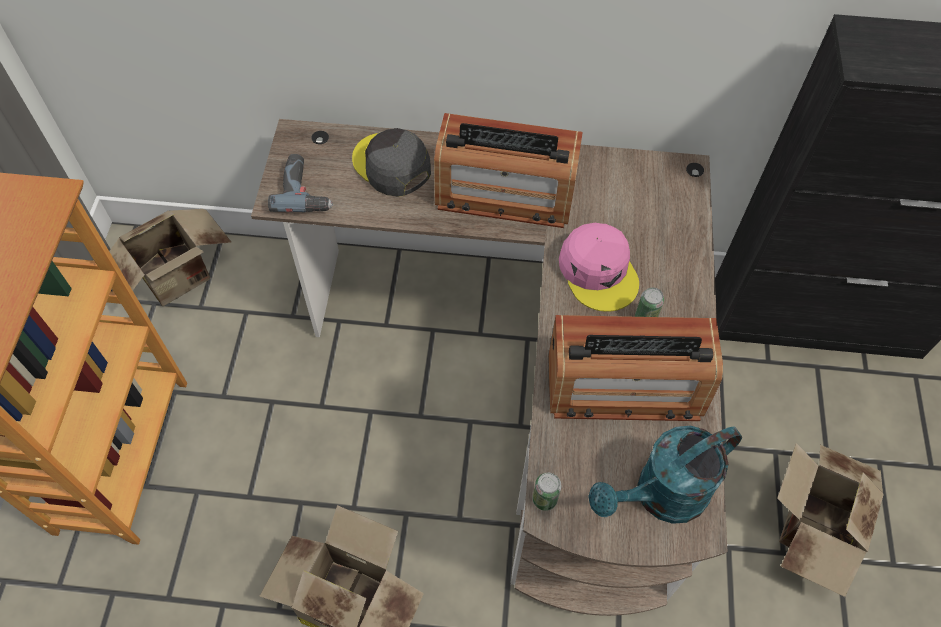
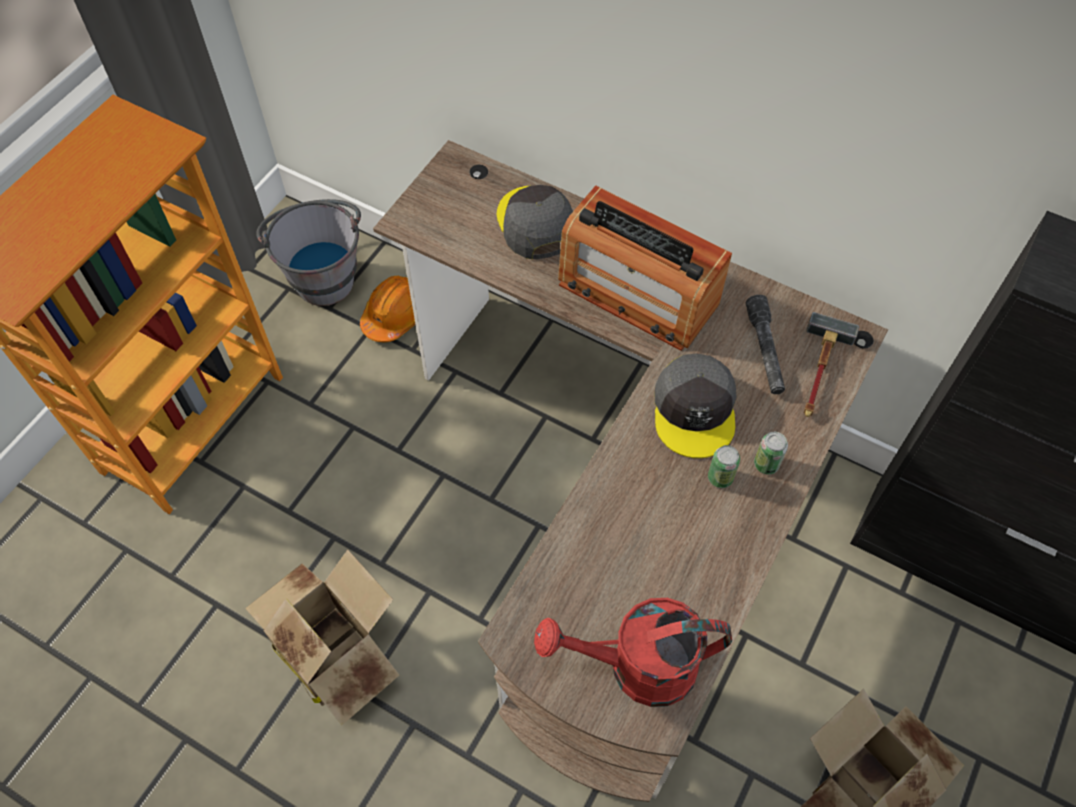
camera: 25 degrees right, 0 degrees up
(179, 279) = (322, 273): cardboard box -> grey bucket
(263, 292) = (394, 315): none -> orange hard hat
(305, 190) = (437, 220): power drill -> none
(544, 499) = (515, 619): can -> can (766, 464)
(598, 271) = (695, 410): pink cap -> grey cap
(624, 387) = (658, 540): radio -> none
(627, 205) = (764, 351): none -> grey flashlight
(660, 496) = (636, 668): turquoise watering can -> red watering can
(677, 206) = (819, 372): none -> hammer

